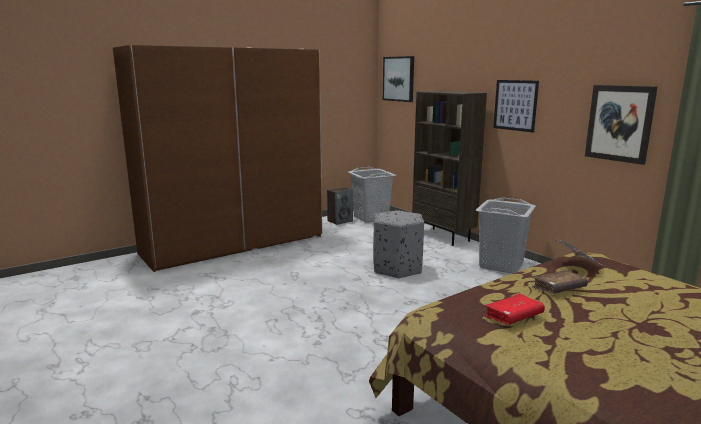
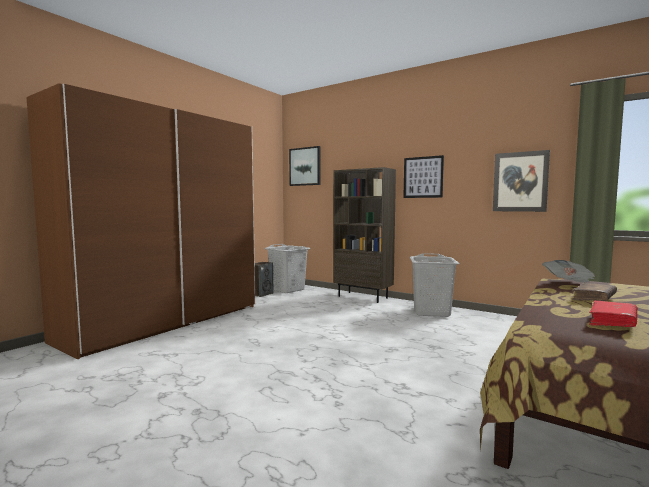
camera: 20 degrees left, 10 degrees down
(397, 268) = (350, 324): grey ottoman -> none

